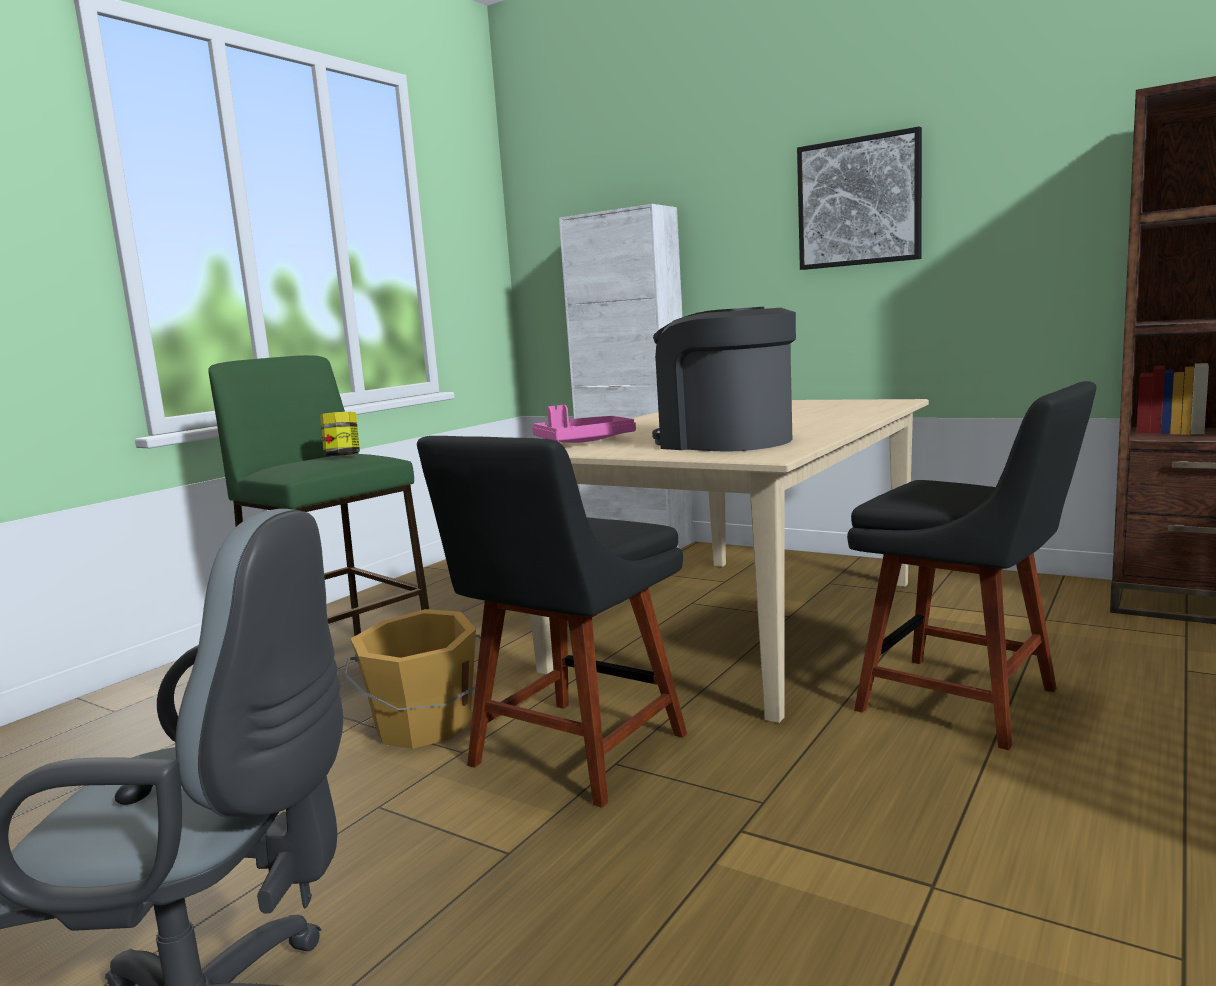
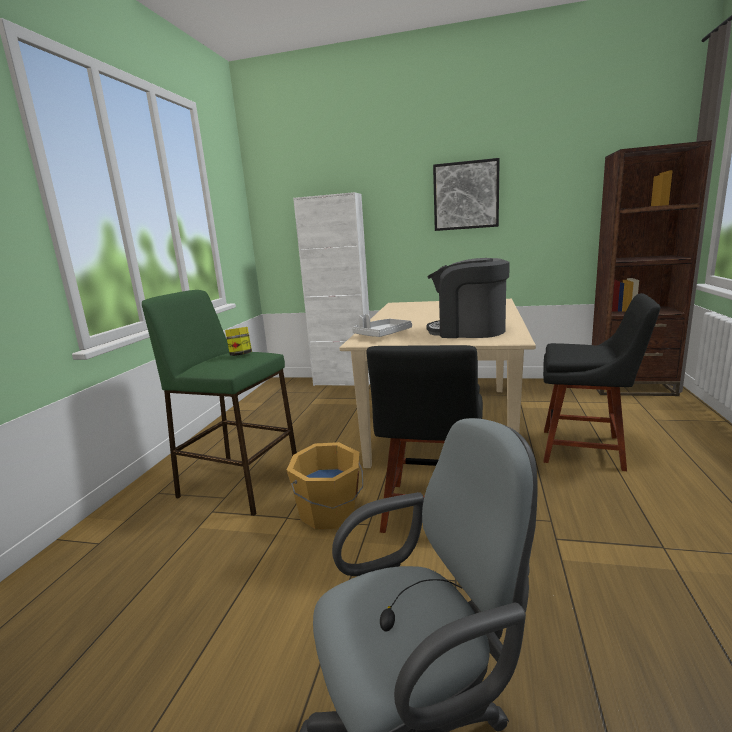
camera: 20 degrees left, 5 degrees up
(583, 441) = (382, 335): pink tray -> grey tray

